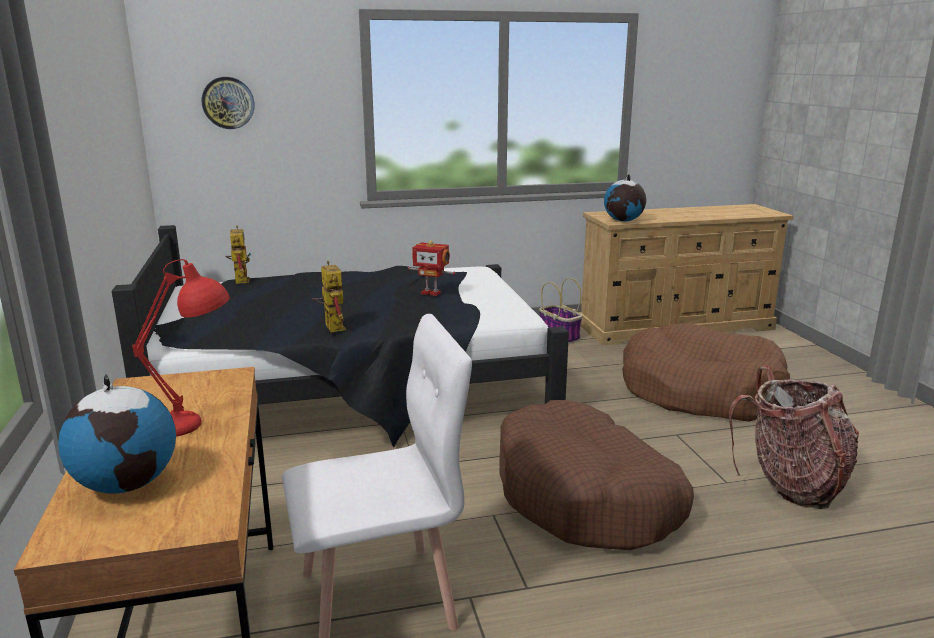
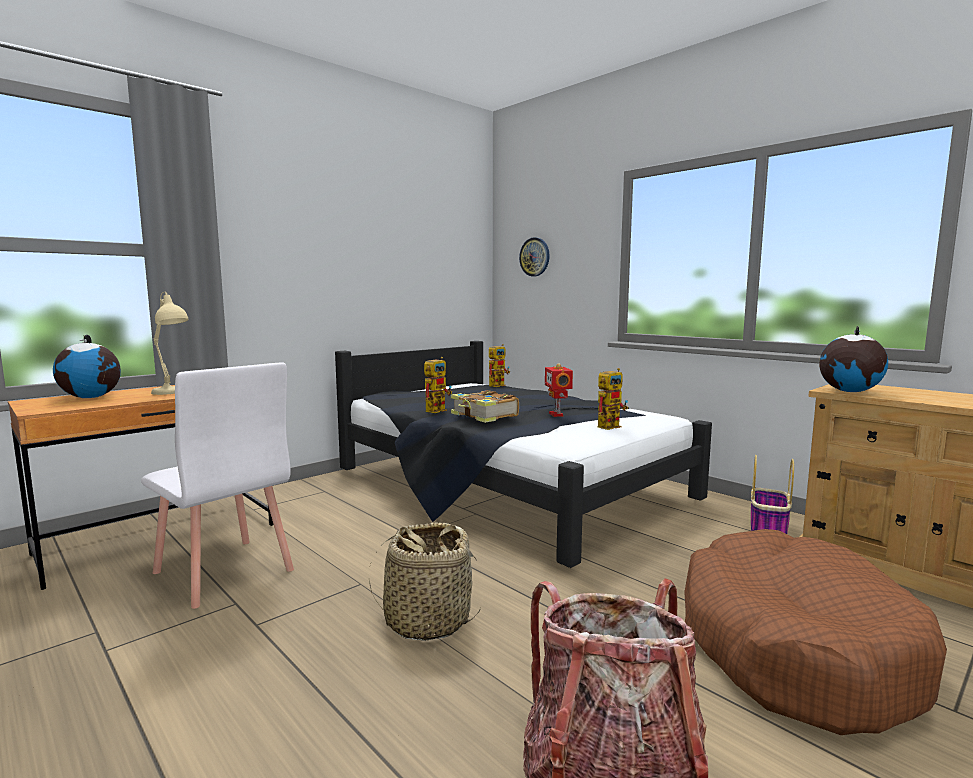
camera: 60 degrees right, 10 degrees down
(198, 422) = (172, 393): red table lamp -> beige table lamp
(398, 315) = (484, 416): none -> book
(483, 289) = (611, 426): none -> toy robot
(586, 496) = (427, 620): brown dog bed -> basket

